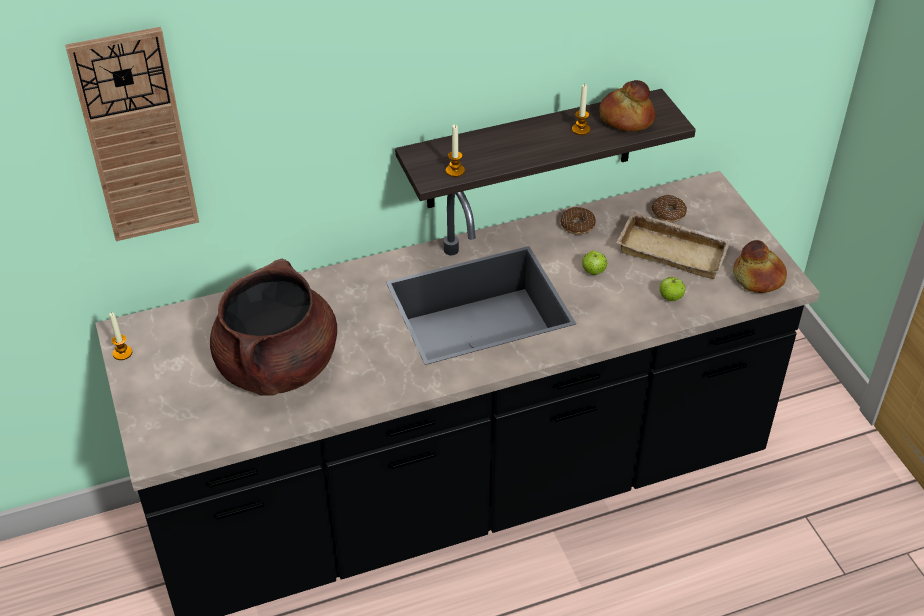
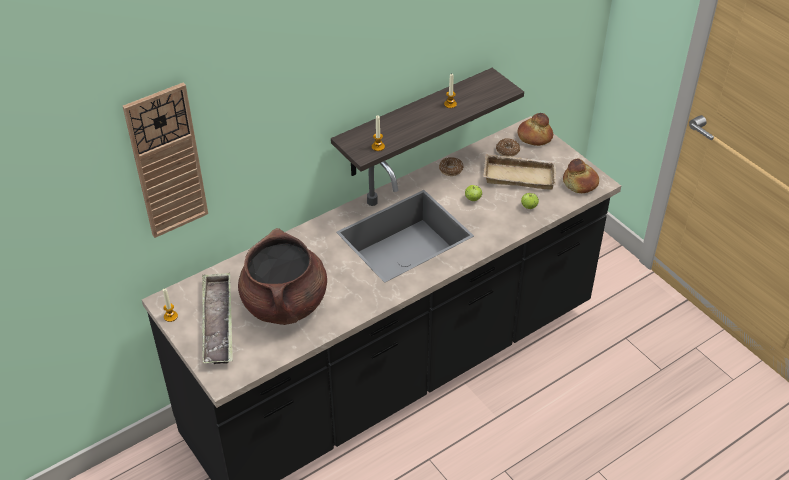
camera: 15 degrees left, 0 degrees up
(180, 374) = (218, 322): none -> tray
(626, 118) = (477, 92): bread -> bread (534, 137)

